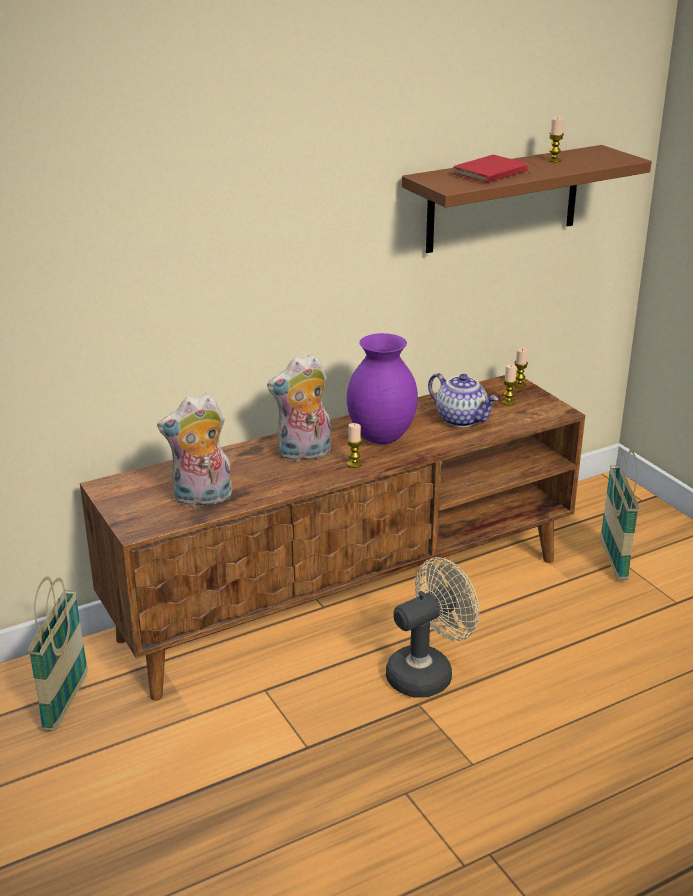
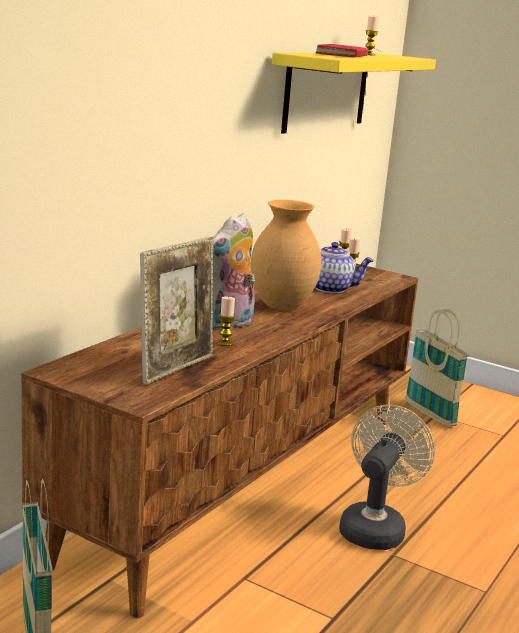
camera: 30 degrees left, 10 degrees down
(201, 499) = (176, 368): plush toy -> picture frame
(354, 464) = (284, 326): candle -> candle (225, 343)
(382, 438) = (282, 306): purple vase -> brown vase
(503, 199) = (326, 90): brown shelf -> yellow shelf

